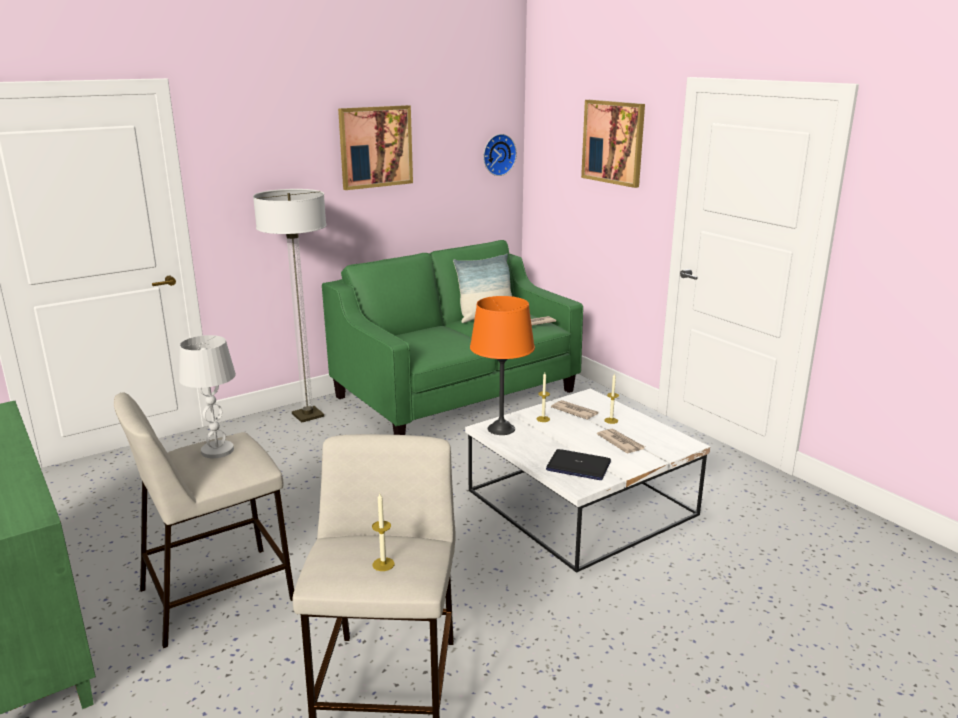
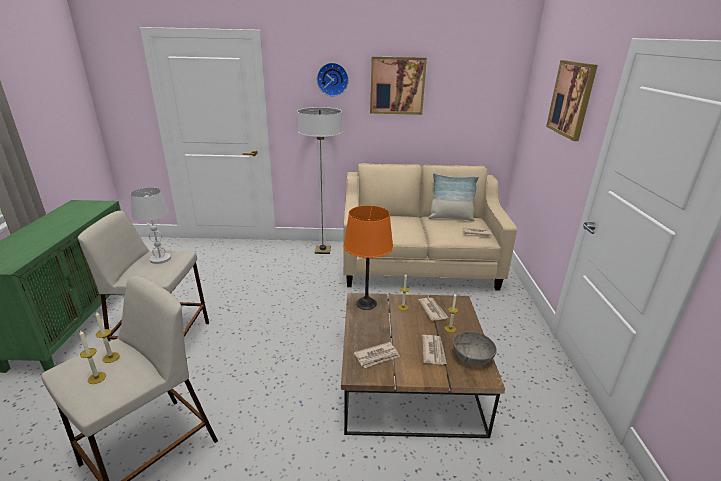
camera: 35 degrees right, 5 degrees up
(362, 546) = (111, 357): none -> candle
(456, 394) = (418, 265): green sofa -> beige sofa
(498, 154) = (500, 101): wall clock -> wall clock (332, 79)
(578, 466) = (377, 356): laptop -> newspaper
(581, 501) = (411, 378): white coffee table -> brown coffee table
(658, 435) = (472, 357): none -> grey bowl

